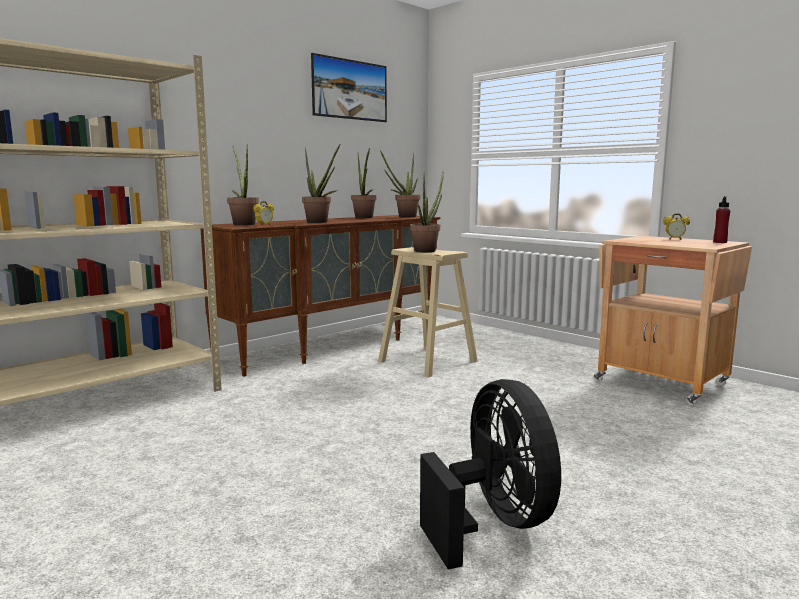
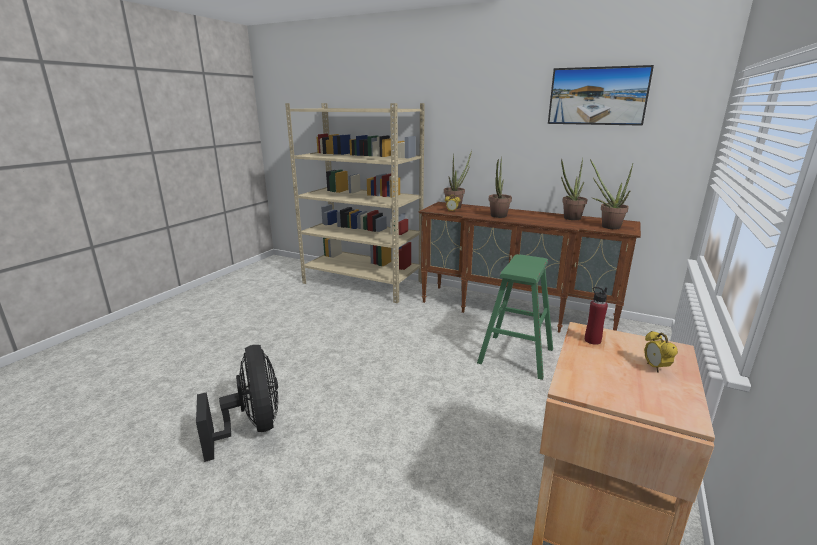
camera: 70 degrees right, 10 degrees up
(427, 250) = (525, 264): potted plant -> none
(427, 361) = (516, 355): beige stool -> green stool
(493, 523) = (252, 427): black fan -> black fan turned 75 degrees counterclockwise
(720, 242) = (661, 404): red bottle -> red bottle (592, 340)

